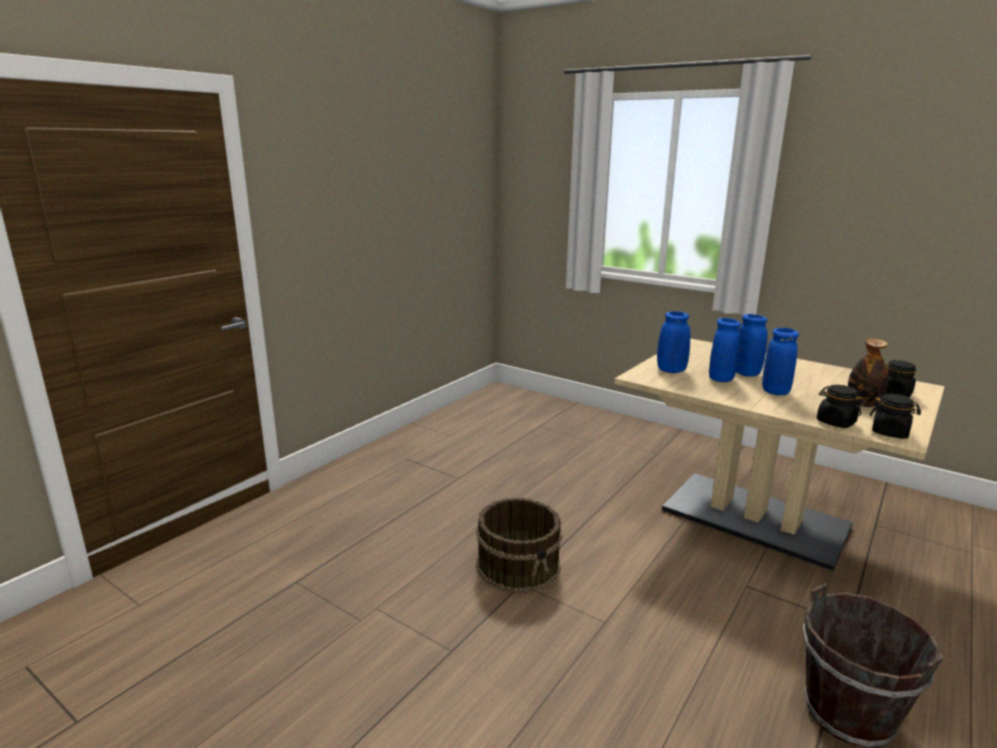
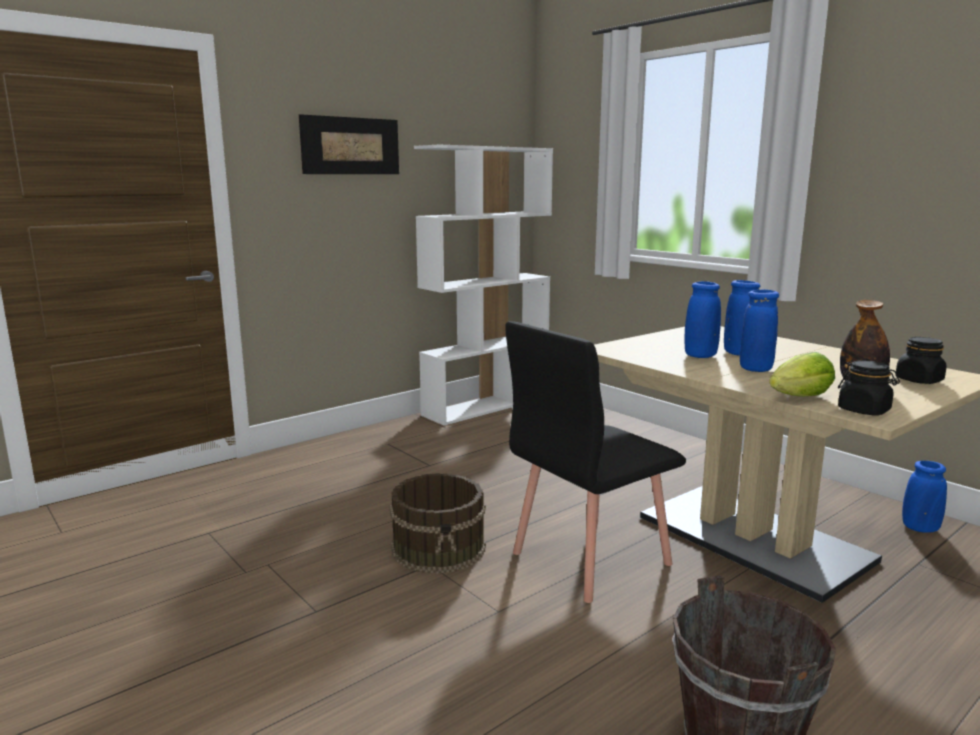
camera: 15 degrees right, 5 degrees down
(356, 180) = (351, 146): none -> picture
(470, 407) = (486, 406): none -> white bookcase
(645, 557) = (589, 558): none -> black chair
(671, 370) = (648, 346): blue vase -> blue vase (920, 528)
(835, 422) = (801, 397): black jar -> lettuce

